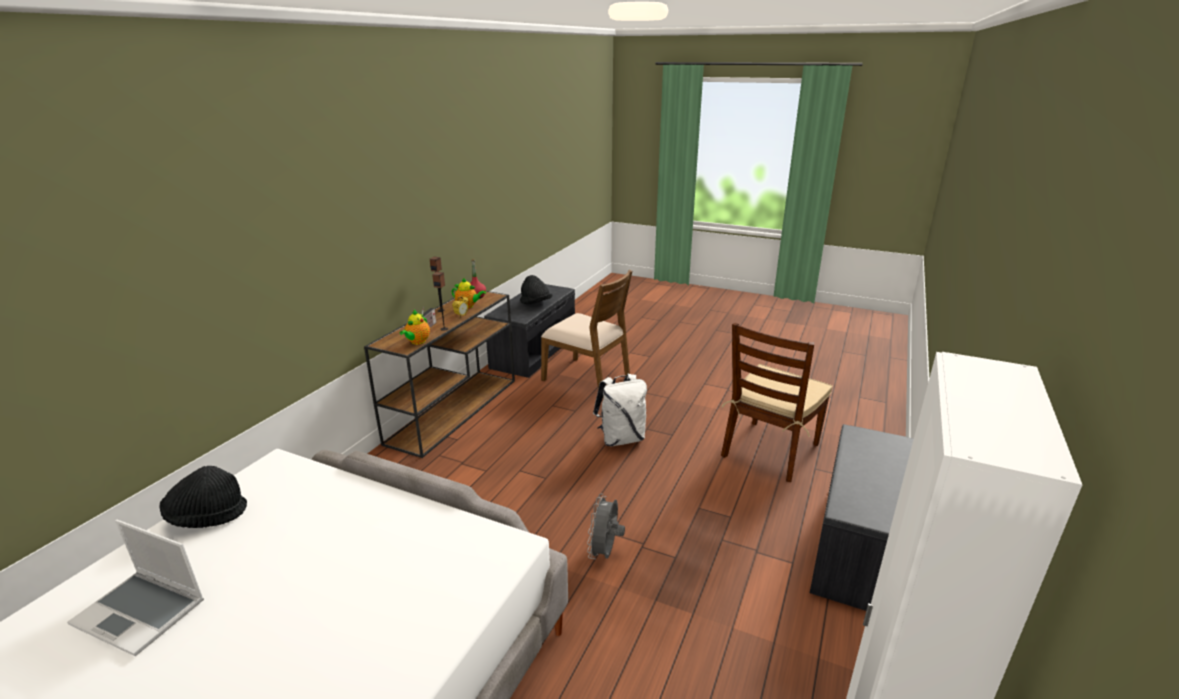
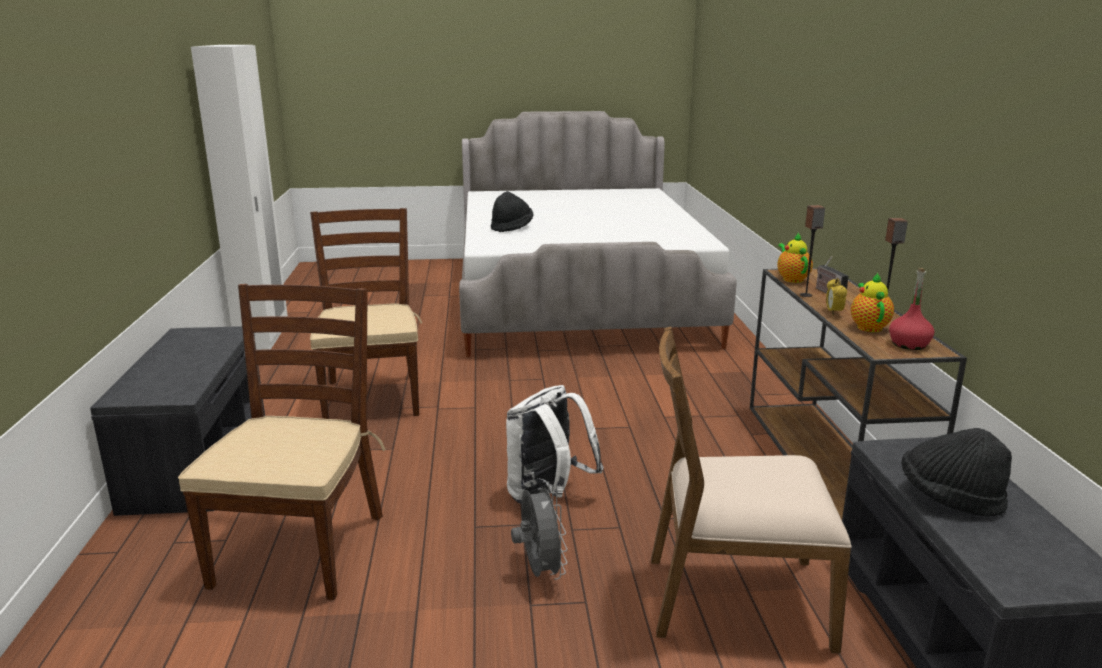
camera: 150 degrees right, 5 degrees down
(142, 612) = (630, 215): laptop -> none
(207, 516) = (682, 229): black hat -> black hat (511, 227)
(468, 306) = (868, 327): teapot -> teapot turned 105 degrees clockwise
(605, 552) = (469, 395): grey fan -> grey fan (539, 571)
(698, 586) = (372, 397): none -> brown chair

